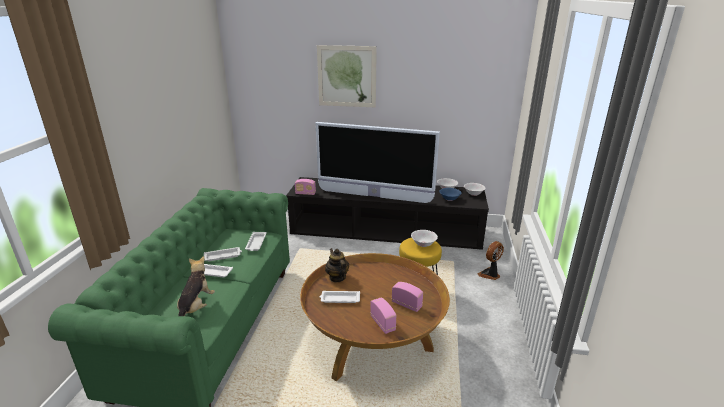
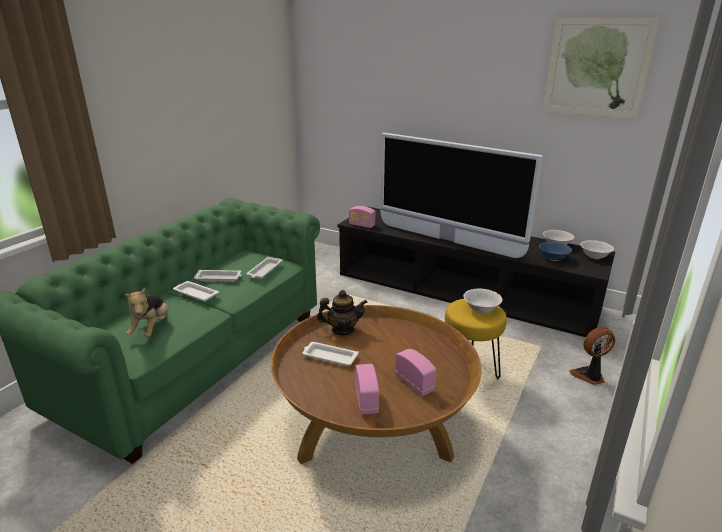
camera: 20 degrees right, 0 degrees up
(196, 308) = (151, 328): plush toy -> plush toy turned 150 degrees clockwise
(337, 277) = (342, 330): teapot -> teapot turned 90 degrees clockwise
(346, 76) = (434, 76): picture -> picture (597, 67)

